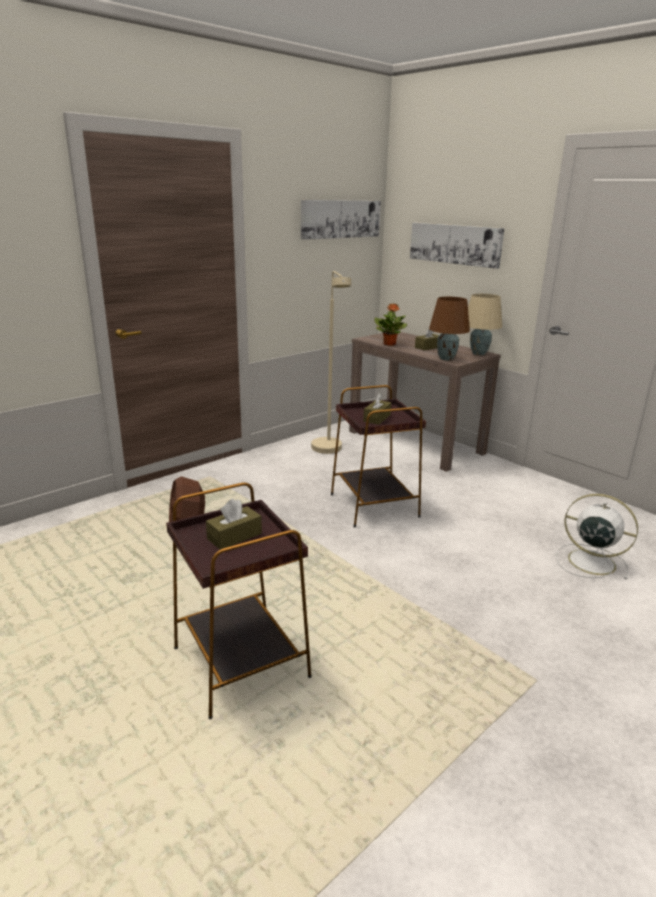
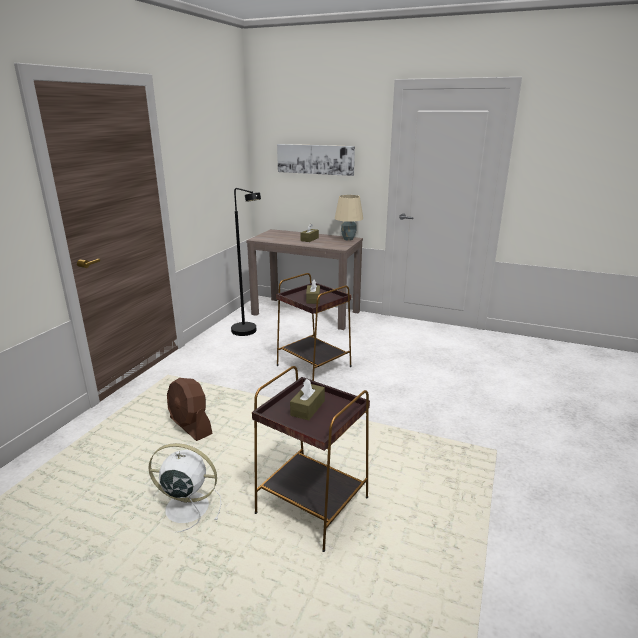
camera: 25 degrees left, 0 degrees up
(329, 451) = (248, 333): beige floor lamp -> black floor lamp
(340, 219) = (223, 144): picture -> none
(389, 344) = (279, 240): potted plant -> none
(446, 358) = (331, 246): brown table lamp -> none
(589, 561) = (471, 369): white fan -> white fan (185, 507)

